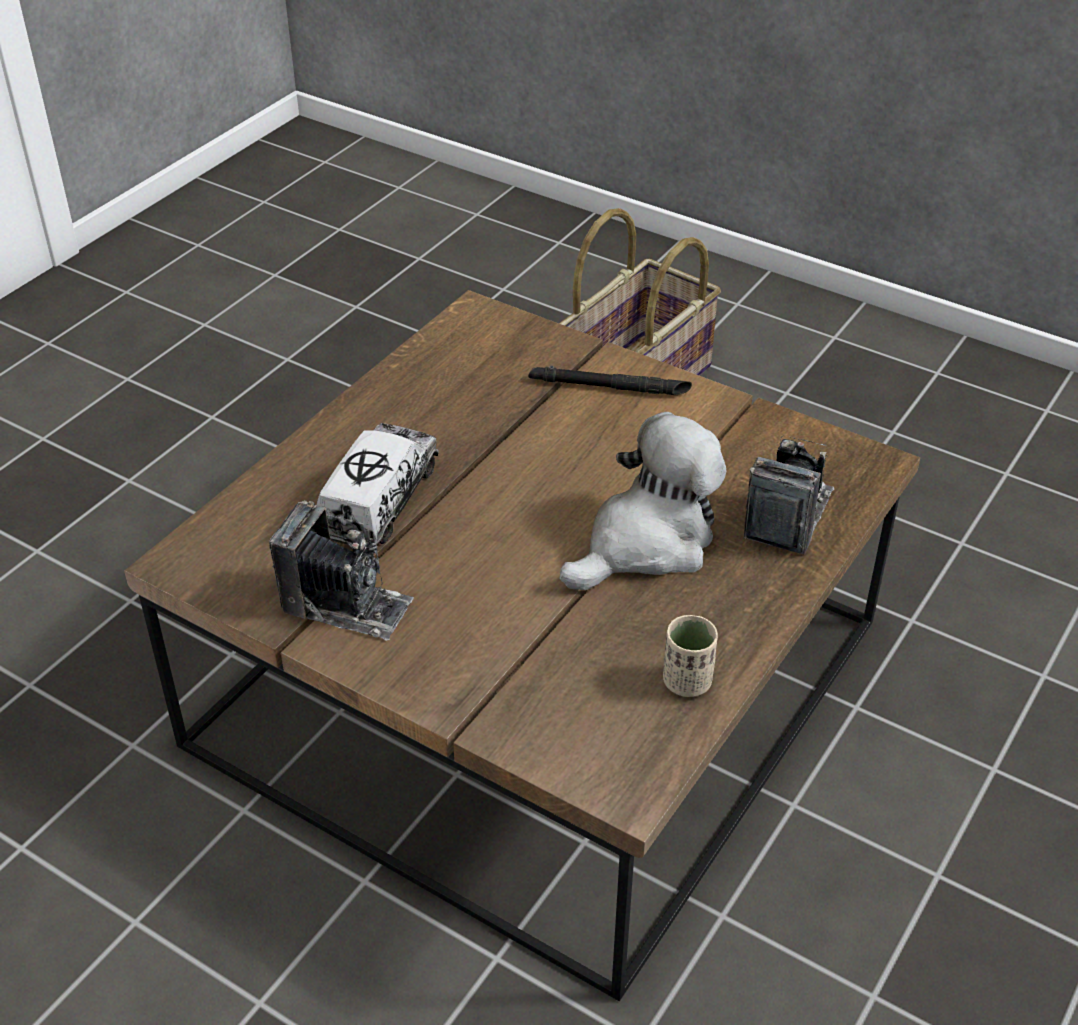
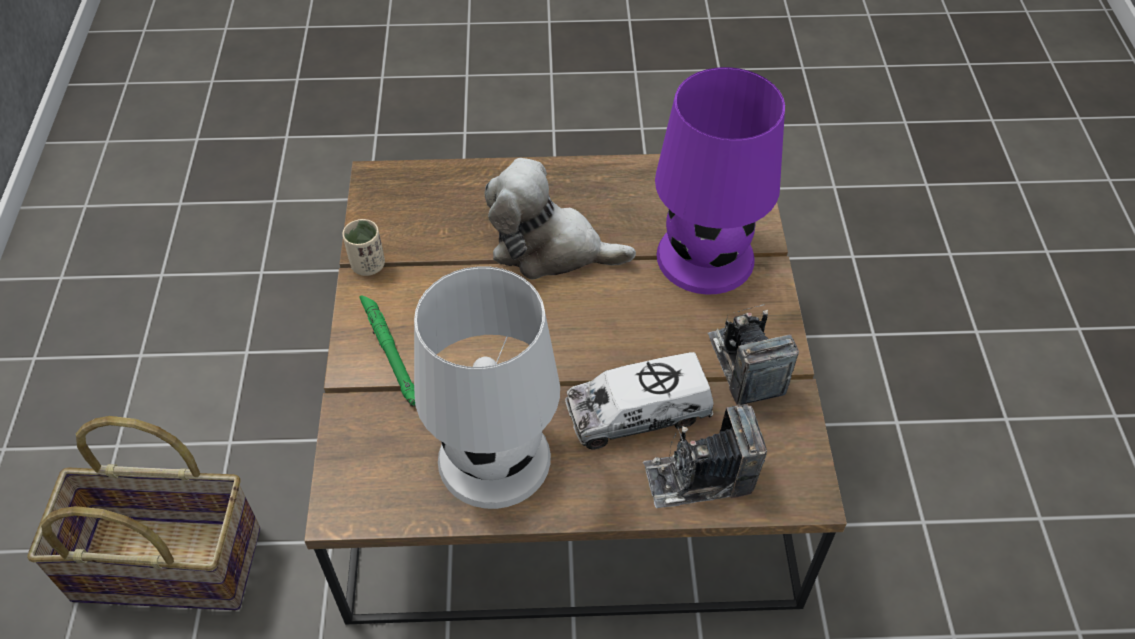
camera: 125 degrees left, 10 degrees up
(434, 400) = (493, 456): none -> white table lamp
(516, 662) = (706, 256): none -> purple table lamp
(609, 387) = (390, 353): black flashlight -> green flashlight
(687, 682) = (649, 180): beige cup -> beige cup (368, 265)
(788, 515) = (465, 196): camera -> camera (699, 477)

